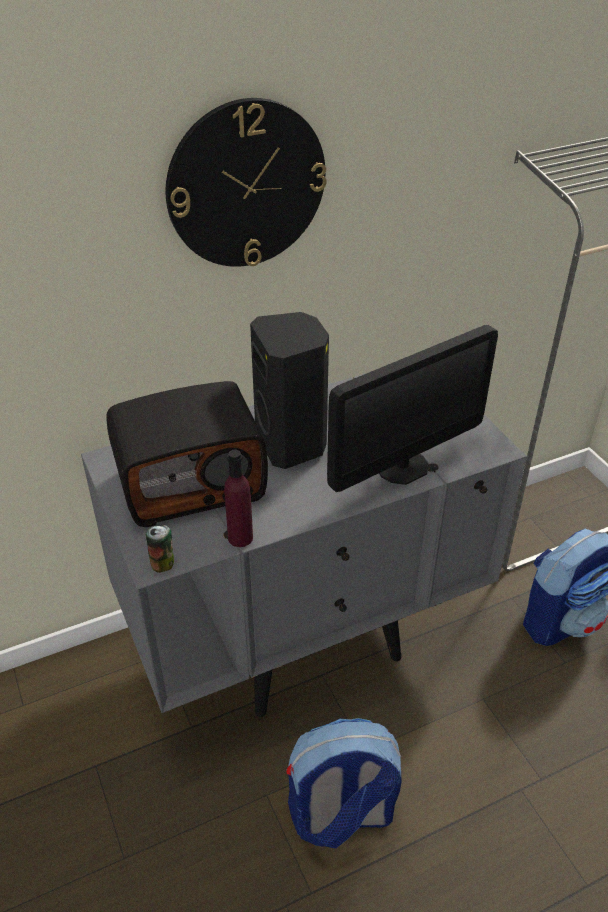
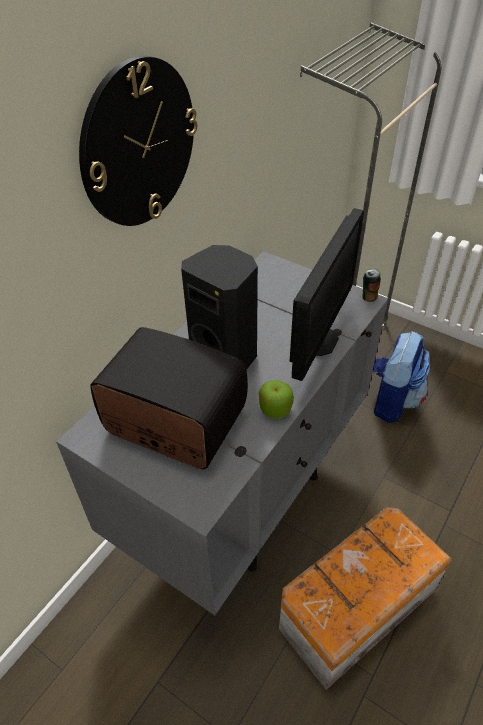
camera: 30 degrees left, 5 degrees up
(163, 563) = (208, 503): can -> can (368, 297)
(191, 482) = (173, 422): radio -> radio turned 105 degrees counterclockwise
(240, 538) = (251, 451): purple bottle -> none
(298, 511) = (275, 408): none -> apple
(340, 814) = (353, 608): backpack -> storage box

